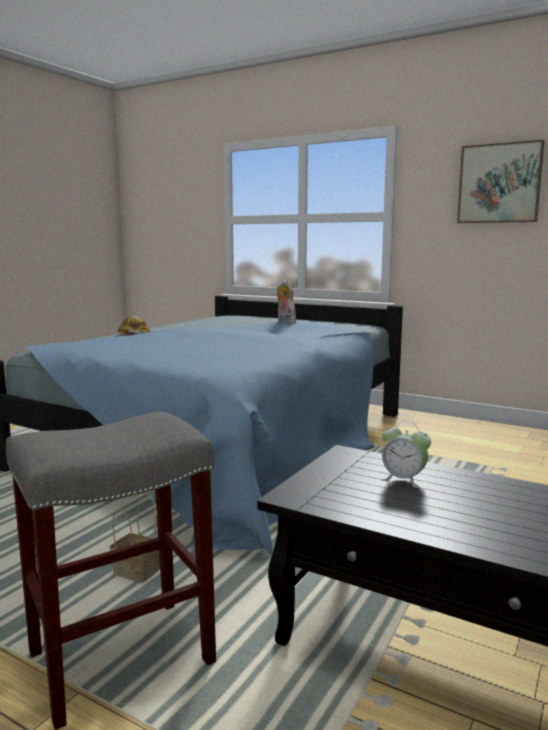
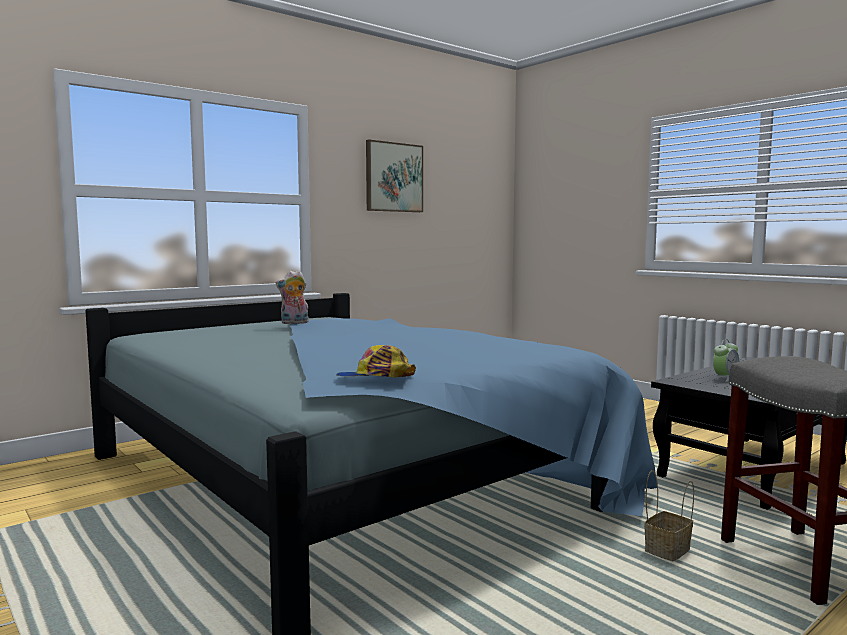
camera: 70 degrees left, 5 degrees down
(133, 334) = (251, 363): cap -> cap (375, 379)

